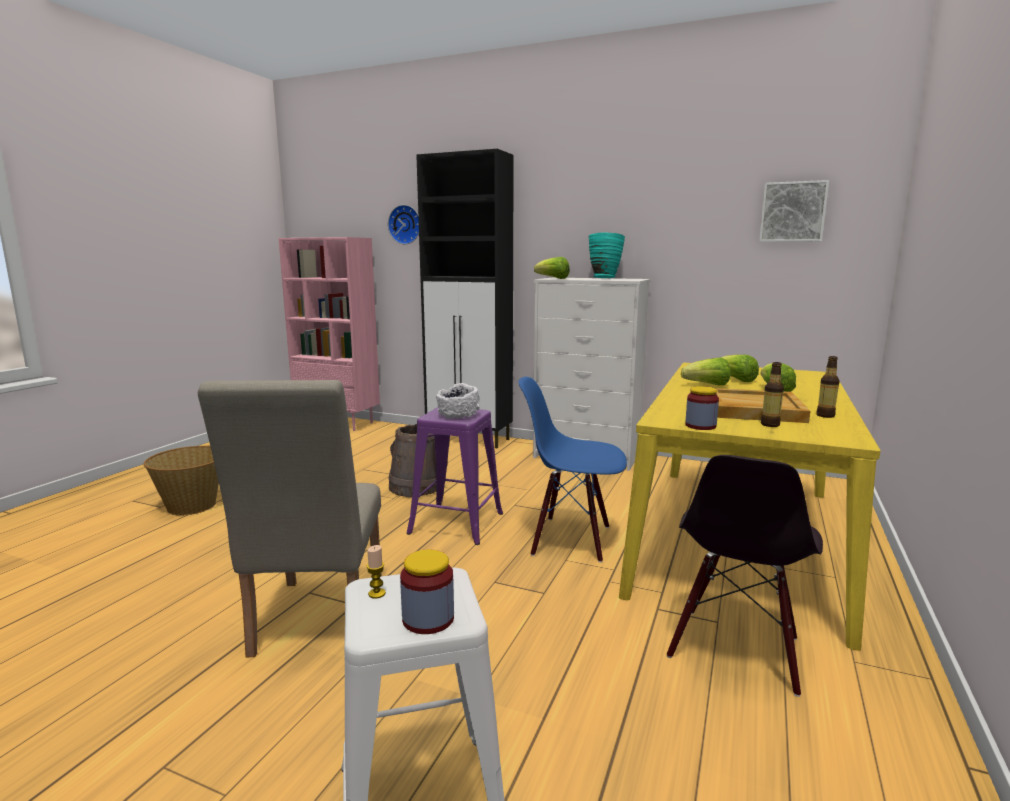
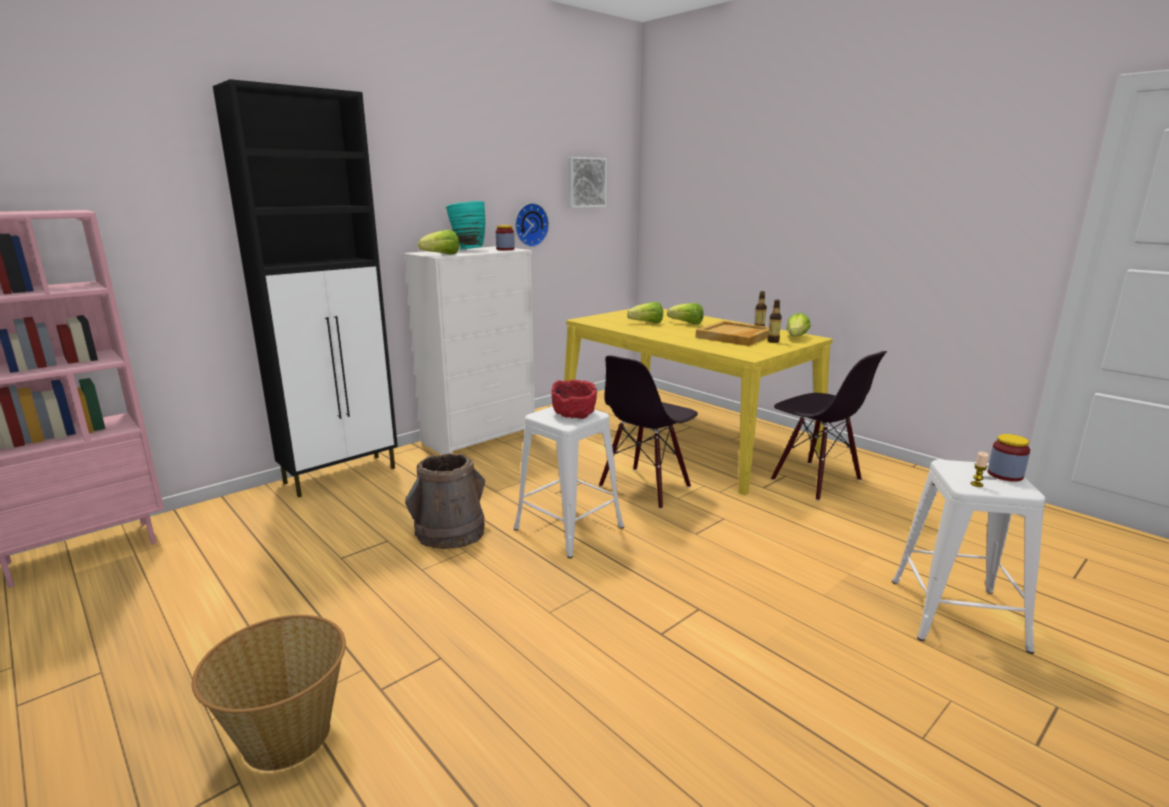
camera: 65 degrees left, 5 degrees up
(315, 623) = (724, 635): beige chair -> none
(405, 224) = (156, 186): wall clock -> wall clock (530, 225)
(456, 523) = (568, 527): purple stool -> white stool
(458, 415) = (574, 413): white bowl -> red bowl
(571, 539) = (645, 487): blue chair -> black chair
(700, 426) = (767, 352): jar -> jar (505, 249)
(707, 385) = (656, 330): lettuce -> lettuce (796, 337)

